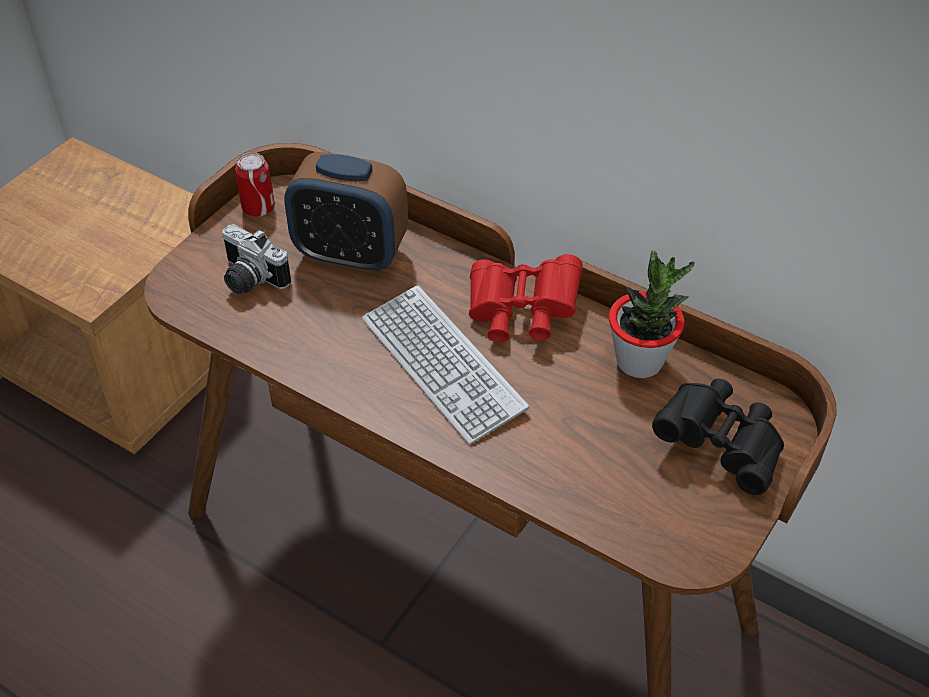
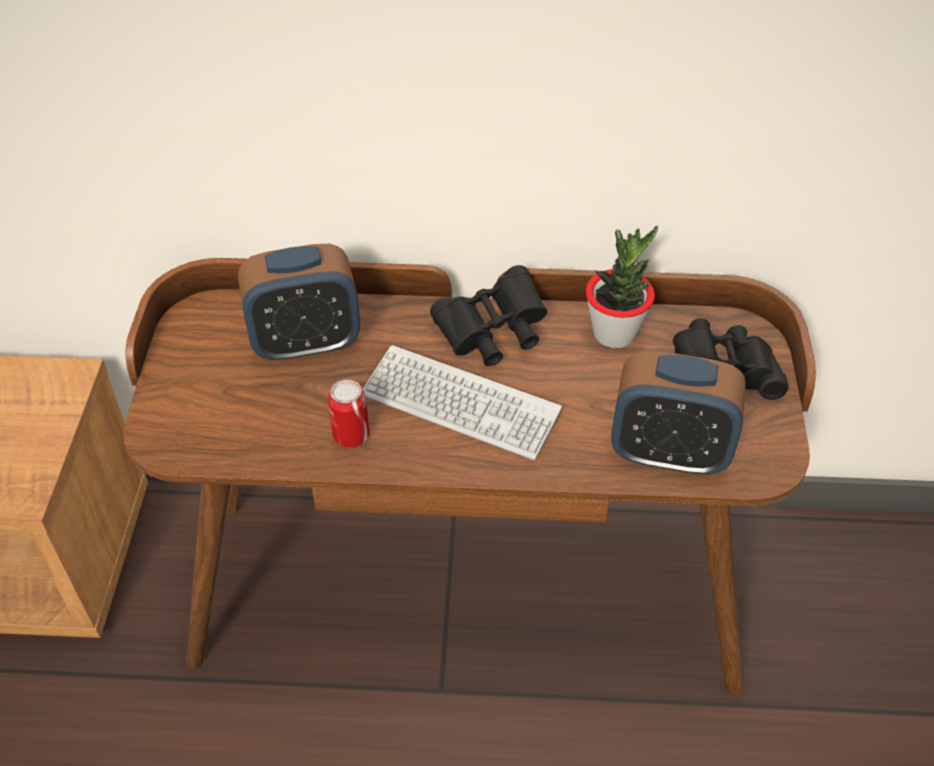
camera: 30 degrees left, 0 degrees up
(249, 280) = (228, 403): camera -> none
(258, 208) = (186, 336): can -> can (351, 435)
(521, 313) = (492, 334): red binoculars -> black binoculars
(602, 497) = (668, 453): none -> alarm clock

